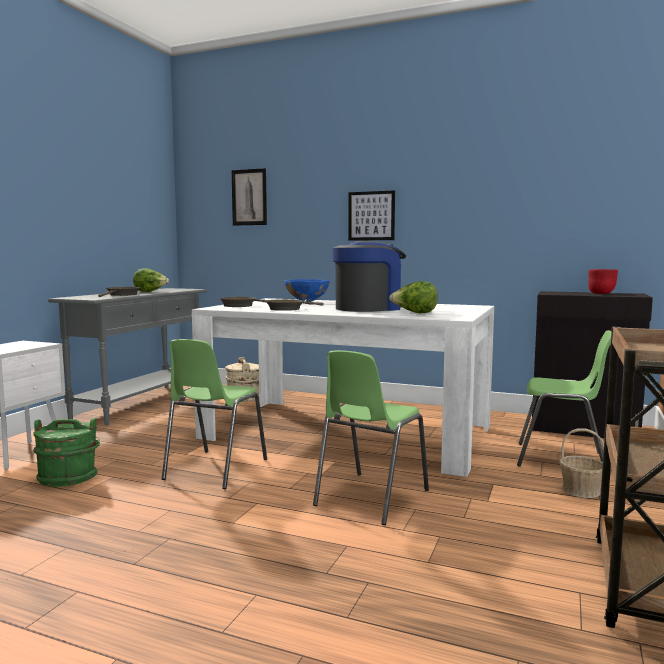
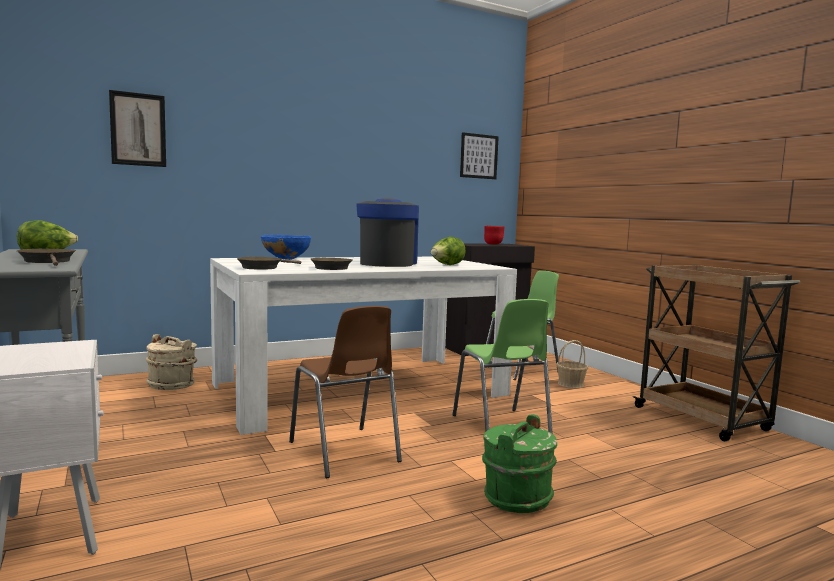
camera: 50 degrees left, 0 degrees up
(68, 478) = (219, 521): green bucket -> green bucket (516, 498)
(214, 469) = (344, 452): green chair -> brown chair
(371, 216) = (300, 168): picture -> picture (478, 156)

